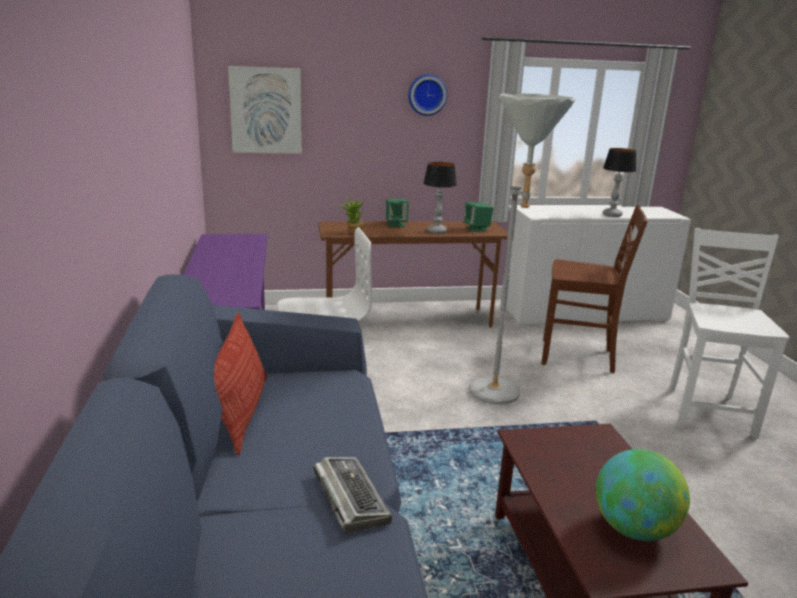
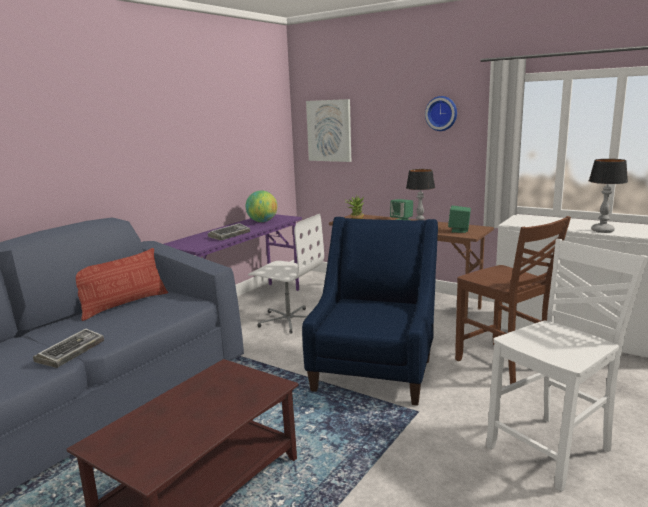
camera: 45 degrees right, 5 degrees down
(240, 274) = (230, 235): none -> keyboard
(501, 397) = (375, 370): grey floor lamp -> blue armchair
(634, 529) = (161, 435): globe -> globe (262, 221)

